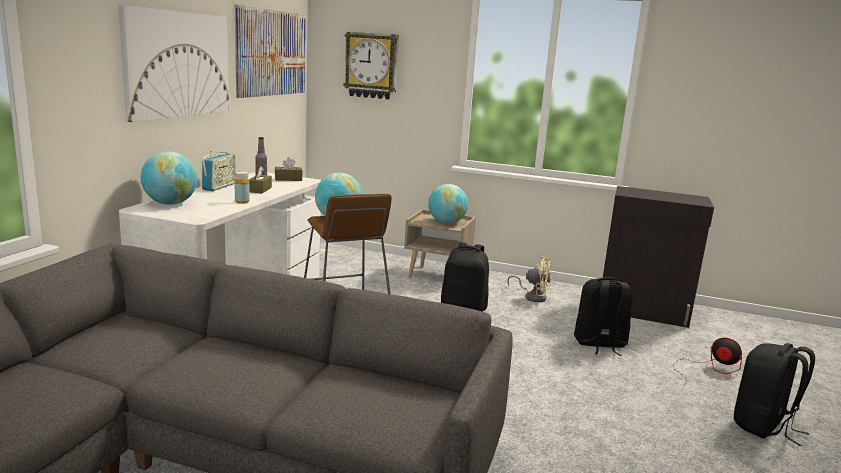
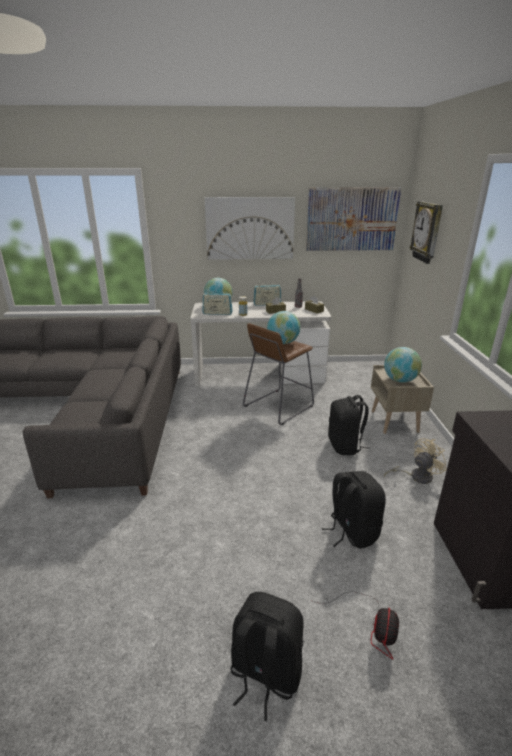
camera: 70 degrees right, 10 degrees up
(208, 210) = (217, 313): none -> radio
(533, 296) = (416, 476): beige fan -> beige fan turned 120 degrees counterclockwise

